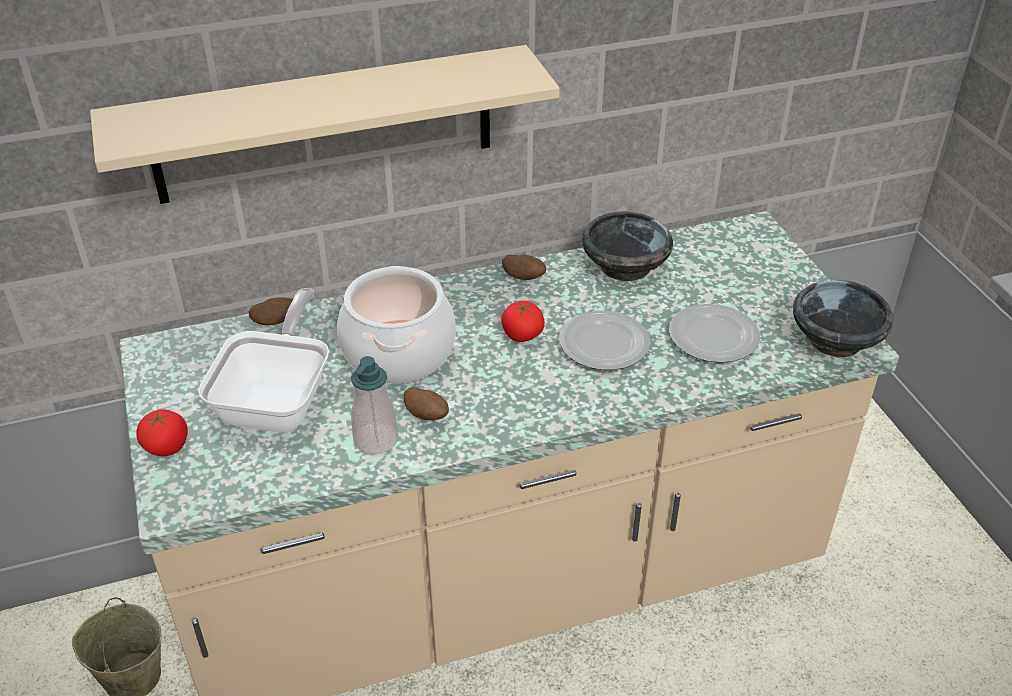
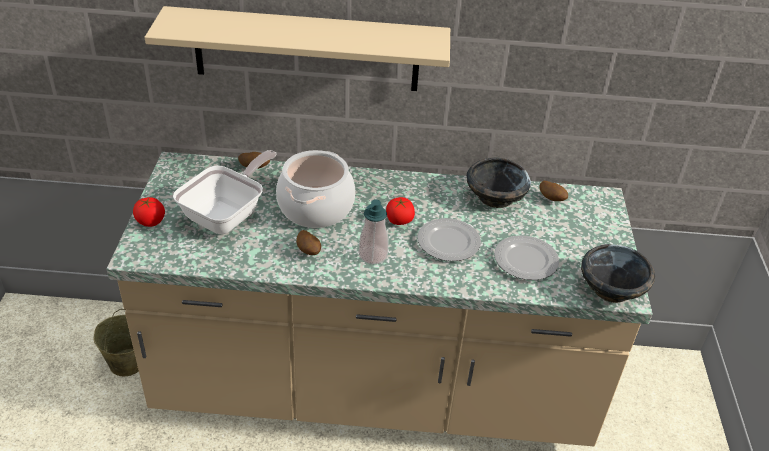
camera: 20 degrees right, 0 degrees up
(376, 440) = (269, 256): soap dispenser -> soap dispenser (373, 255)
(524, 278) = (423, 185): potato -> potato (551, 199)

